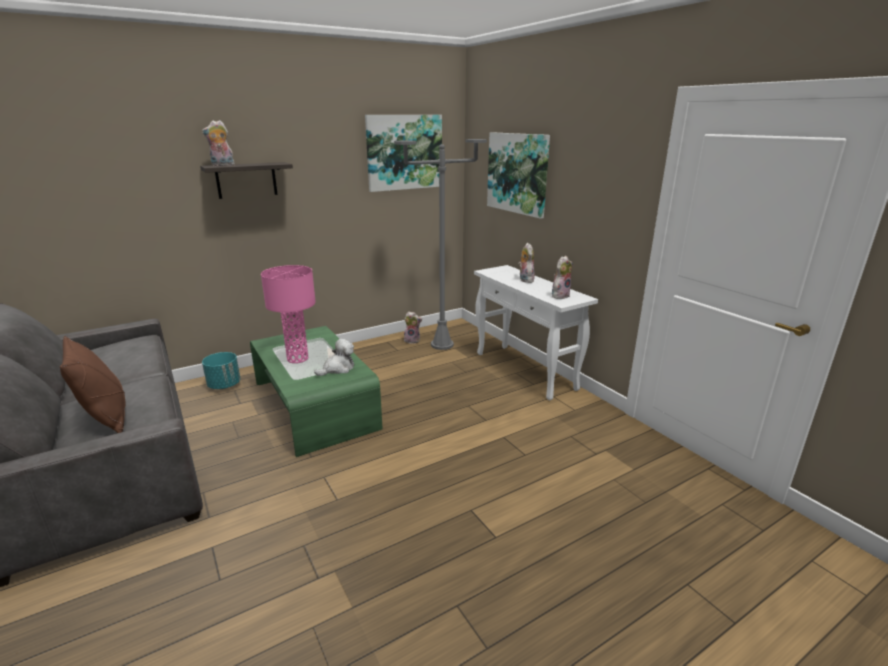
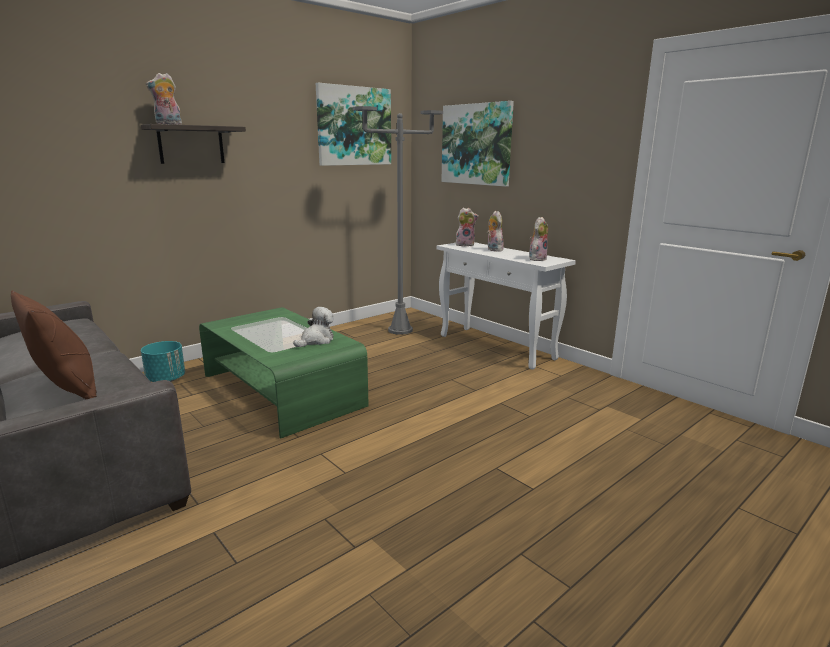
camera: 10 degrees left, 5 degrees down
(298, 358) = (265, 335): pink table lamp -> none
(412, 340) = (367, 328): plush toy -> plush toy (465, 245)

